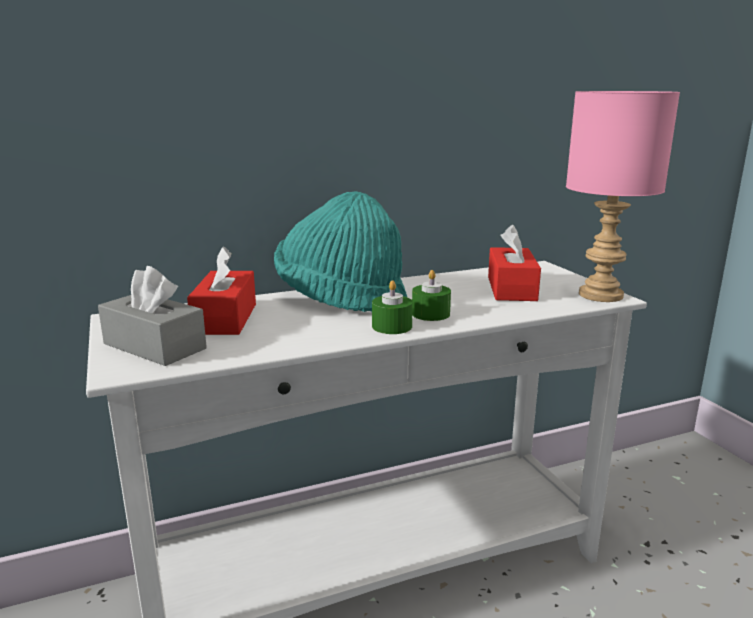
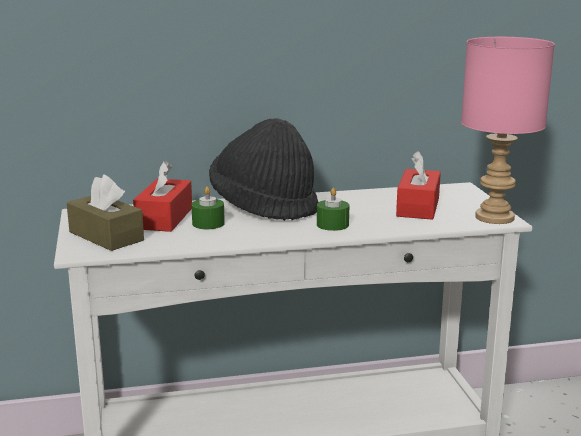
camera: 10 degrees right, 0 degrees up
(154, 346) = (106, 236): grey tissue box -> brown tissue box
(340, 297) = (264, 206): turquoise hat -> black hat
(392, 326) = (294, 233): green candle -> green candle (208, 223)

